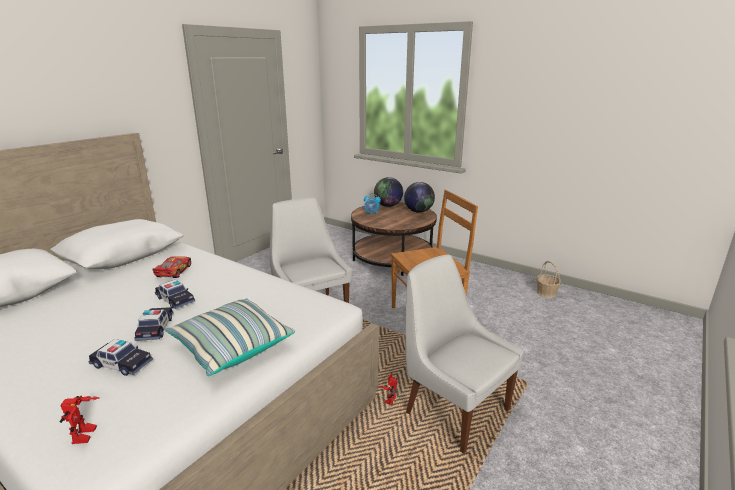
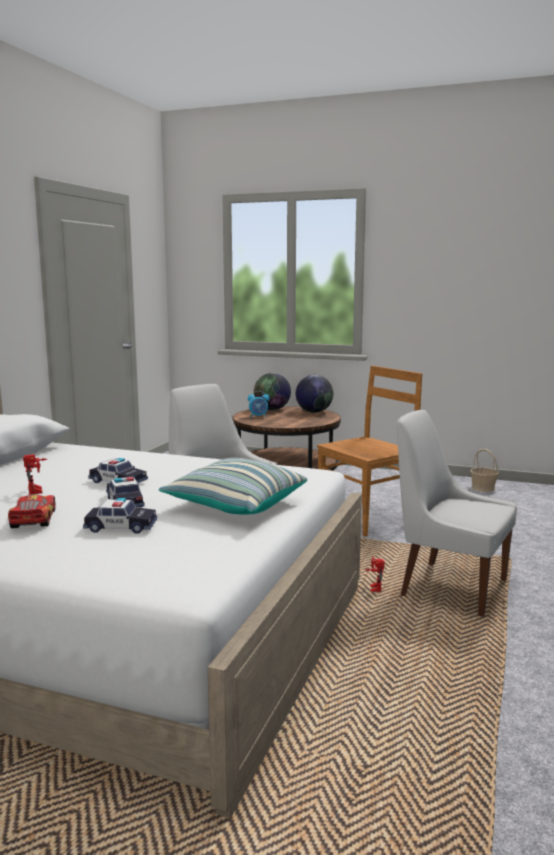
camera: 15 degrees left, 10 degrees down
(87, 436) = (153, 571): toy robot -> toy robot (38, 491)
(173, 272) = (84, 463): toy car -> toy car (33, 520)

